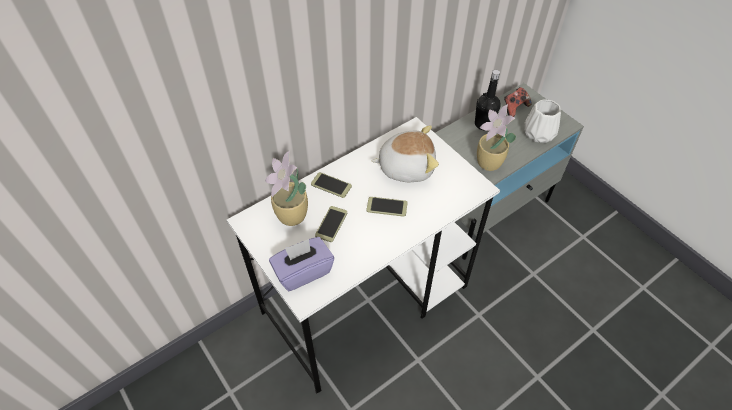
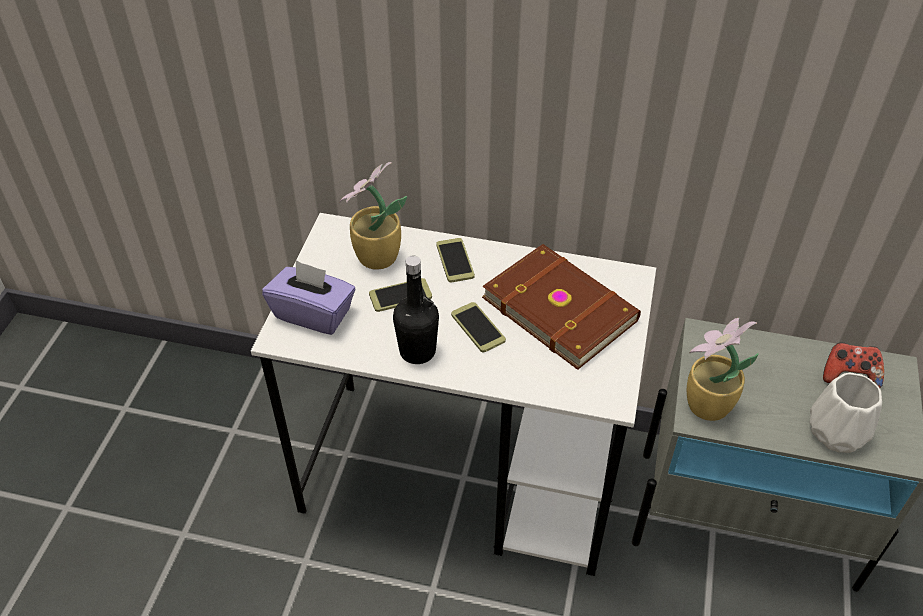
camera: 50 degrees right, 5 degrees down
(406, 166) = (560, 307): plush toy -> brown book
(483, 124) = (771, 359): black bottle -> black bottle (417, 351)

